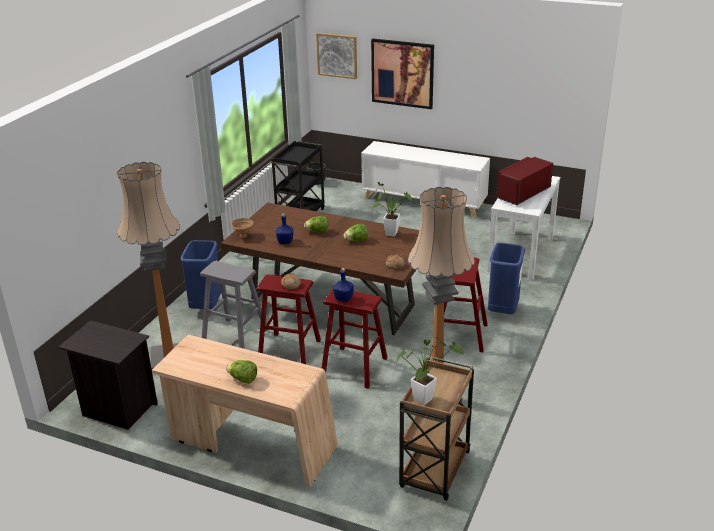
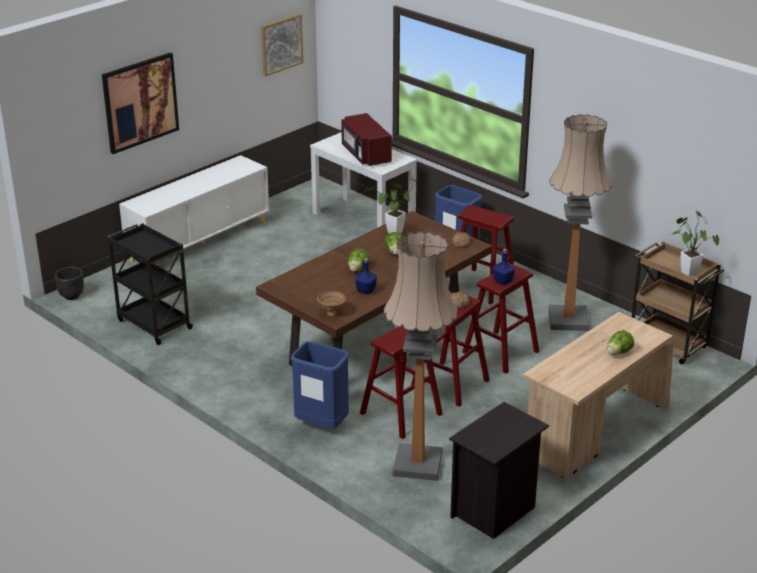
camera: 70 degrees left, 0 degrees up
(235, 337) = (401, 414): grey stool -> red stool
(337, 55) = (61, 115): picture -> picture (281, 44)

